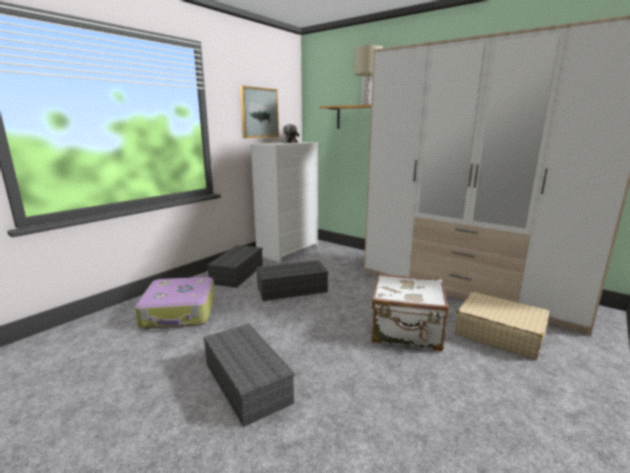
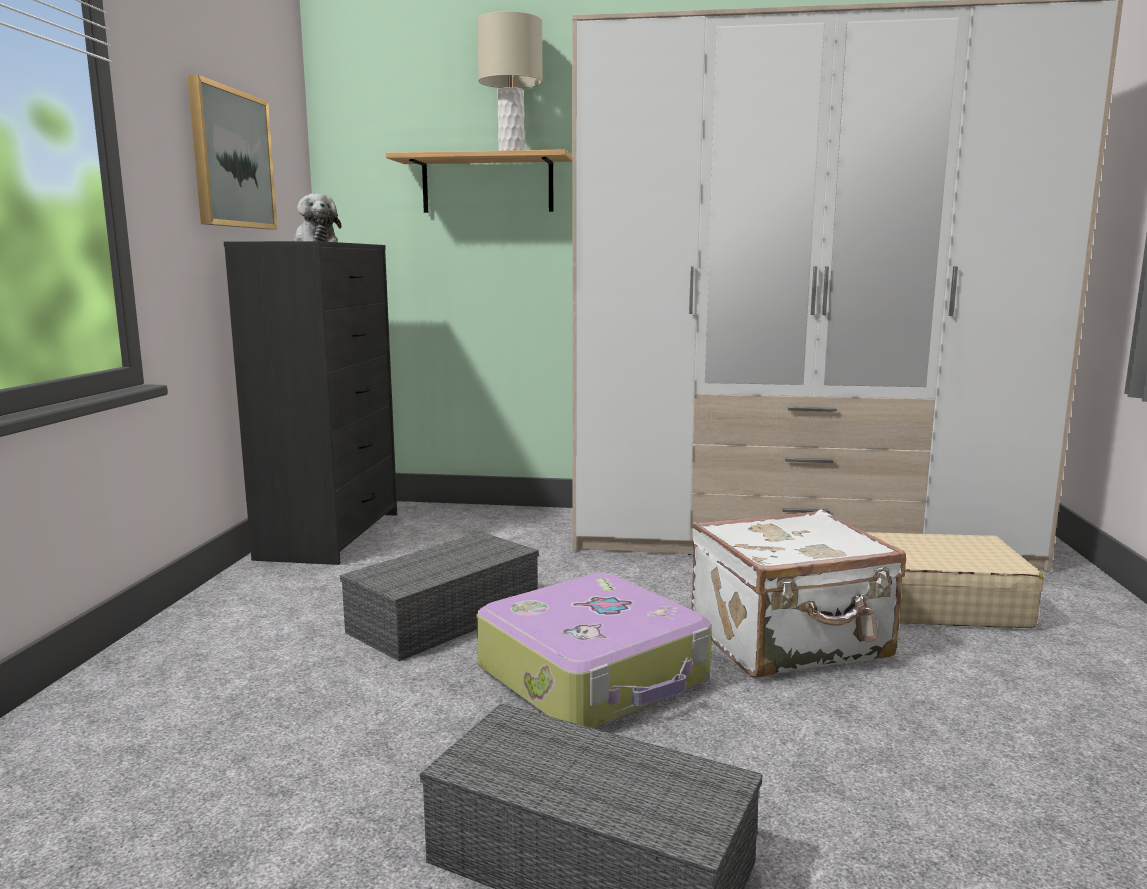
camera: 30 degrees left, 5 degrees down
(180, 312) = (171, 754): suitcase -> suitcase (595, 675)
(237, 273) = (245, 614): grey storage box -> none
(288, 250) = (331, 535): white dresser -> black dresser

